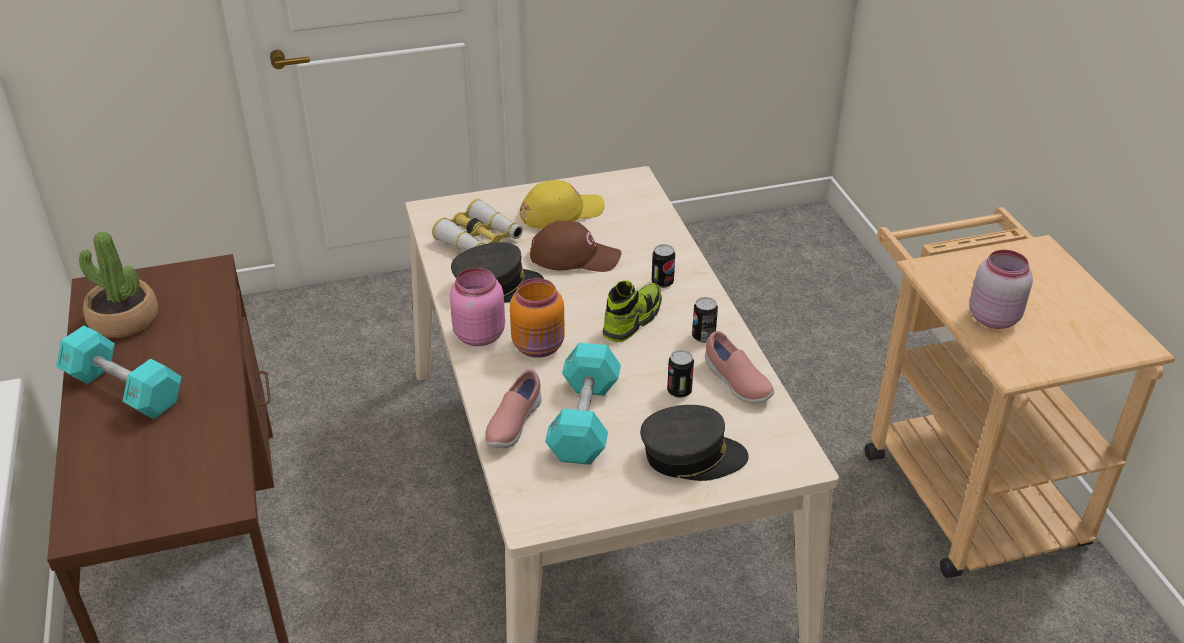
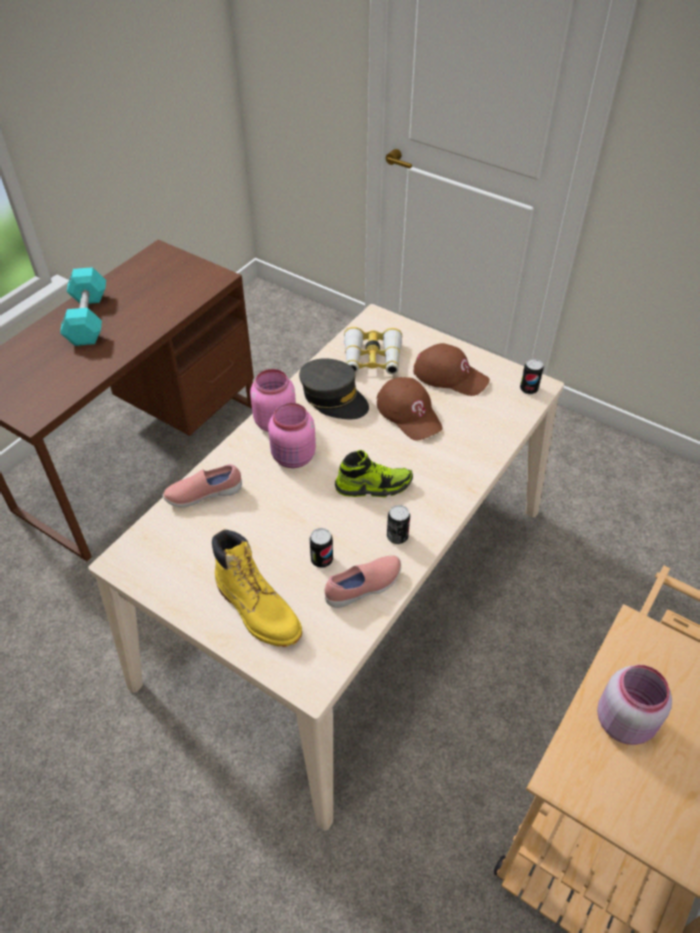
camera: 50 degrees right, 10 degrees up
(124, 320) = (143, 279): potted plant -> none
(539, 347) = (294, 457): orange jar -> pink jar
(561, 212) = (450, 375): yellow cap -> brown cap
(584, 420) = (241, 527): turquoise dumbbell -> none
(662, 282) = (434, 476): can -> can (528, 389)
(691, 456) = (258, 609): grey cap -> yellow boot
(736, 383) = (364, 588): pink shoe -> pink shoe turned 135 degrees counterclockwise

